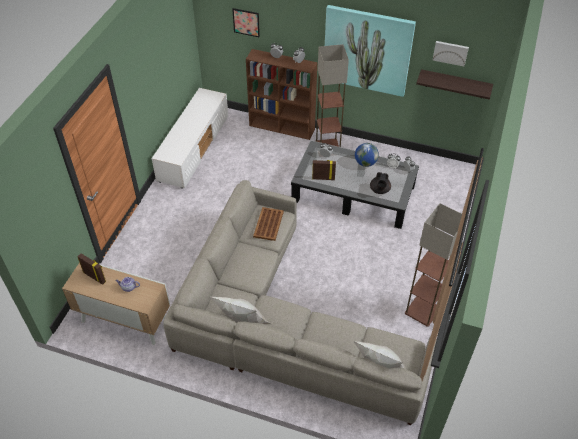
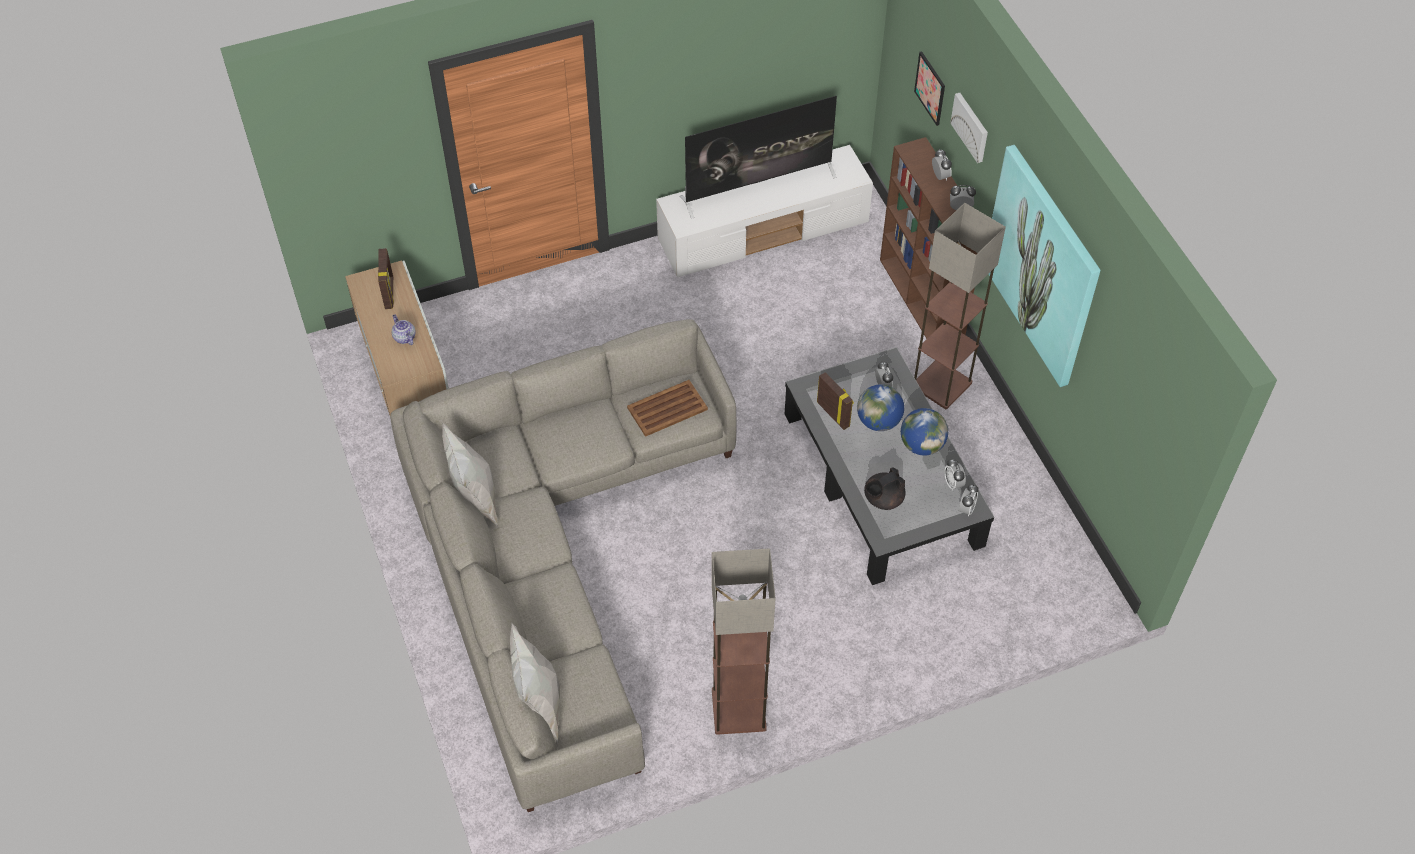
camera: 50 degrees right, 5 degrees up
(186, 124) = (758, 186): none -> television
(341, 167) = (878, 421): none -> globe
(450, 52) = (1131, 366): picture -> picture (971, 127)
(455, 84) = (1127, 428): shelf -> none

